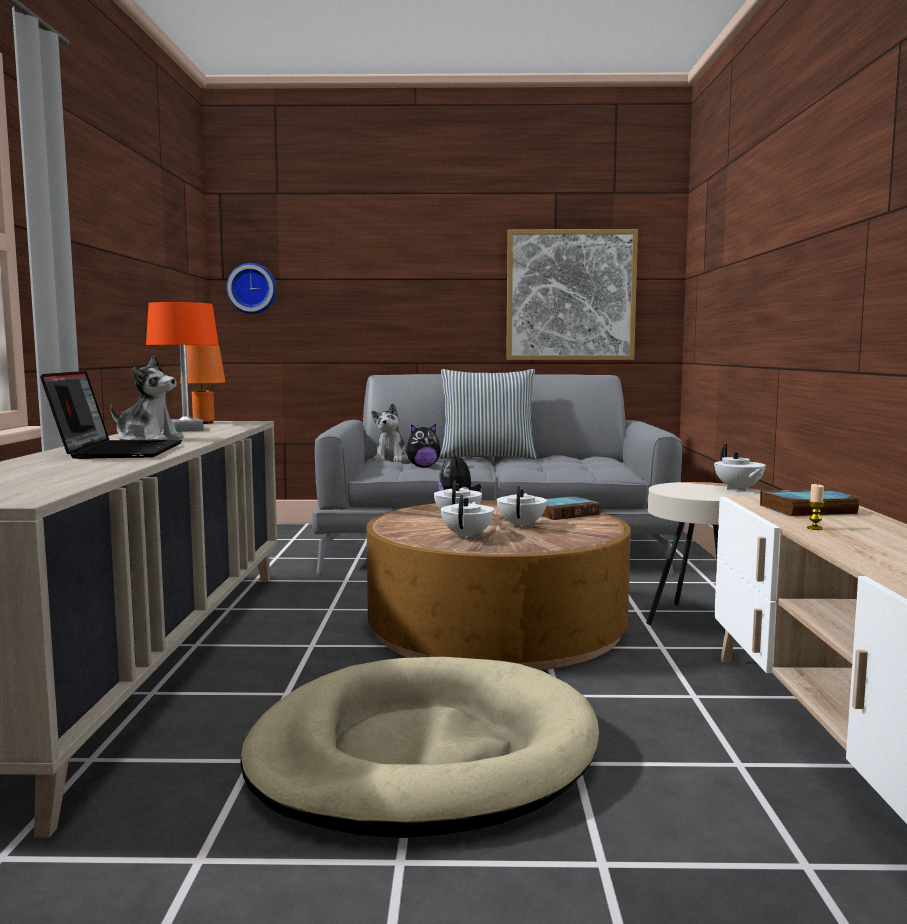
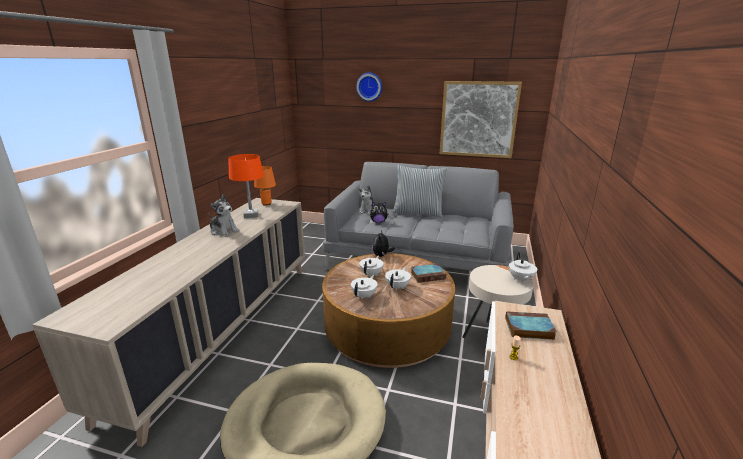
camera: 15 degrees right, 15 degrees up
(118, 451) = (198, 251): laptop -> none
(252, 288) = (311, 110): wall clock -> wall clock (369, 87)

